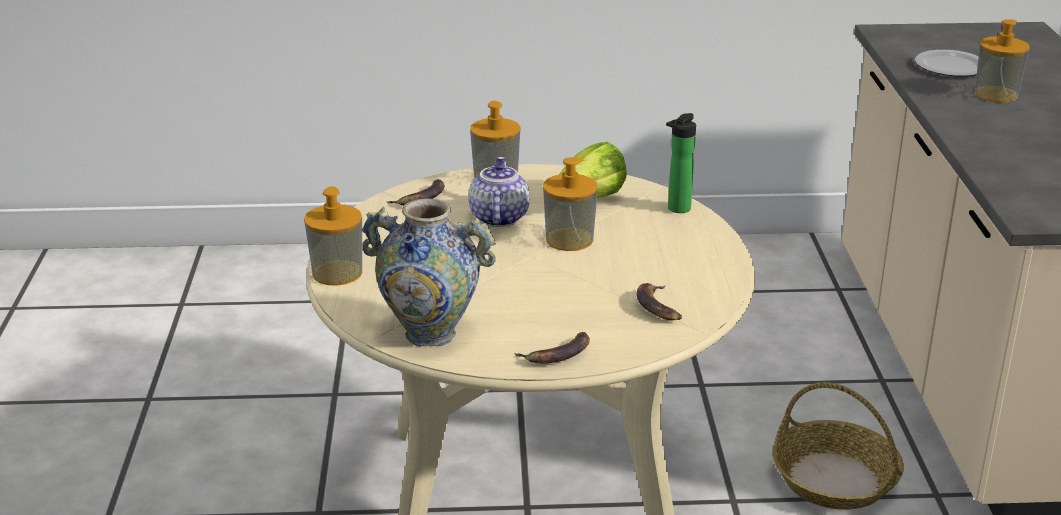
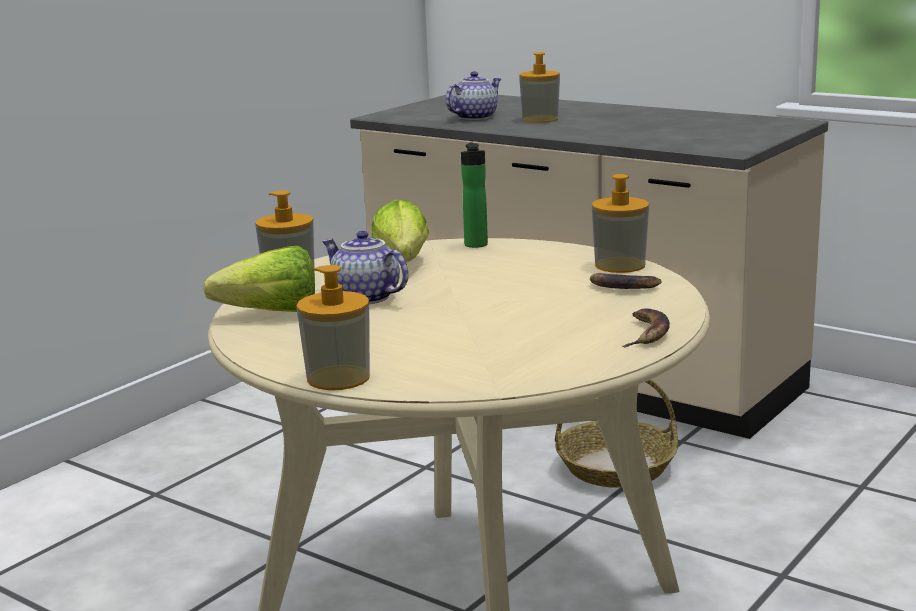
camera: 50 degrees left, 10 degrees down
(421, 198) = (262, 314): banana -> lettuce
(430, 334) = (530, 368): vase -> none
(569, 239) = (456, 285): soap dispenser -> soap dispenser (620, 265)
(949, 66) = (474, 117): plate -> teapot

